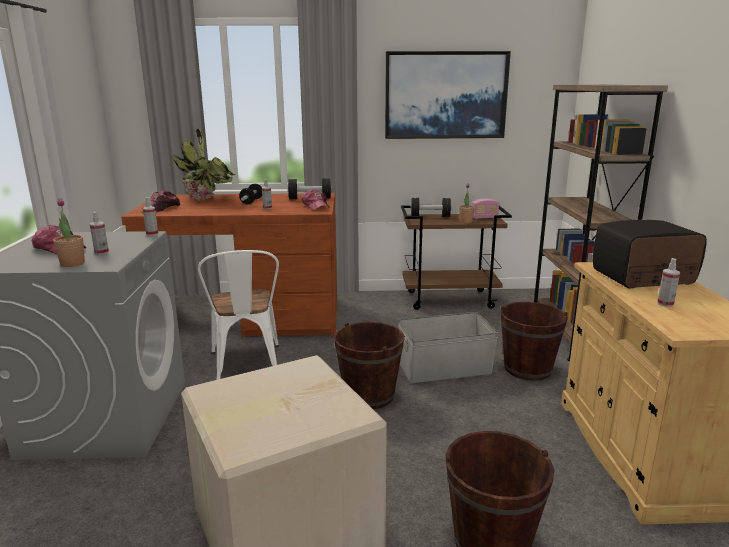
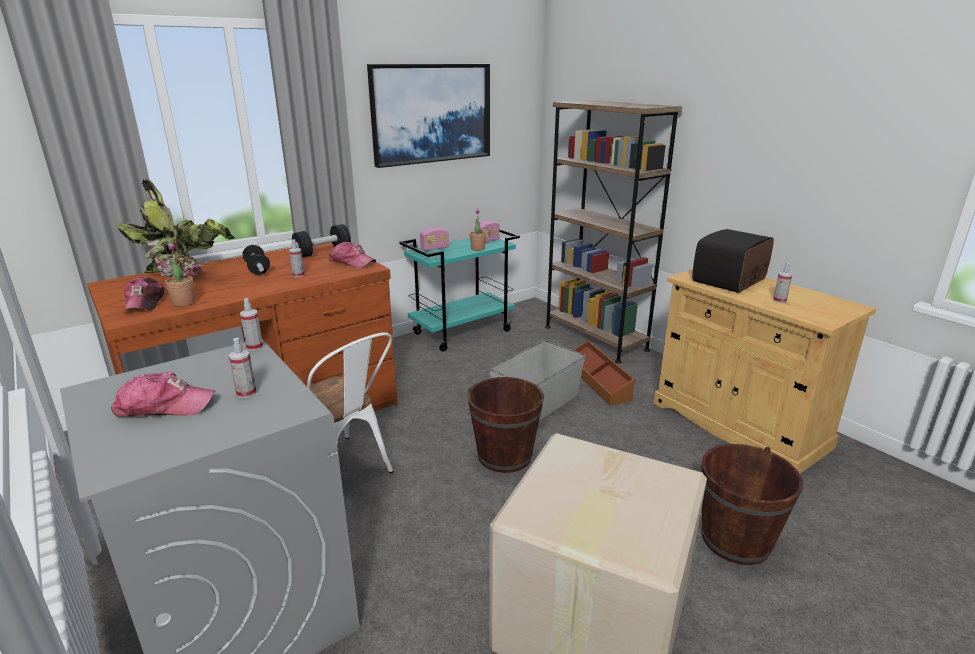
camera: 35 degrees left, 5 degrees up
(72, 264) = (243, 422): potted plant -> potted plant (184, 303)
(430, 216) = (434, 248): black dumbbell -> radio
(450, 299) = (462, 332): brown cart -> turquoise cart
(527, 369) = (598, 381): brown bucket -> brown storage box

